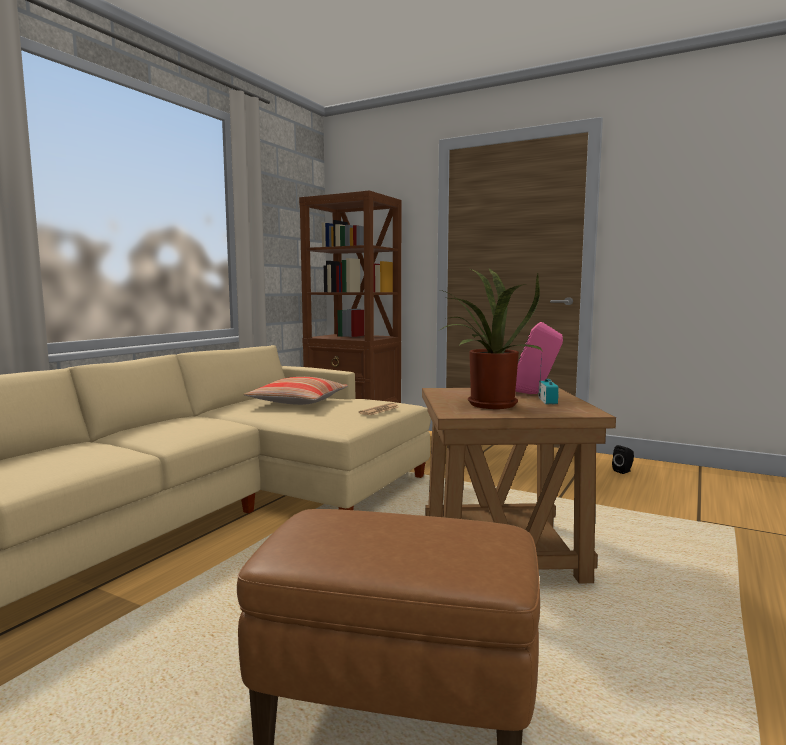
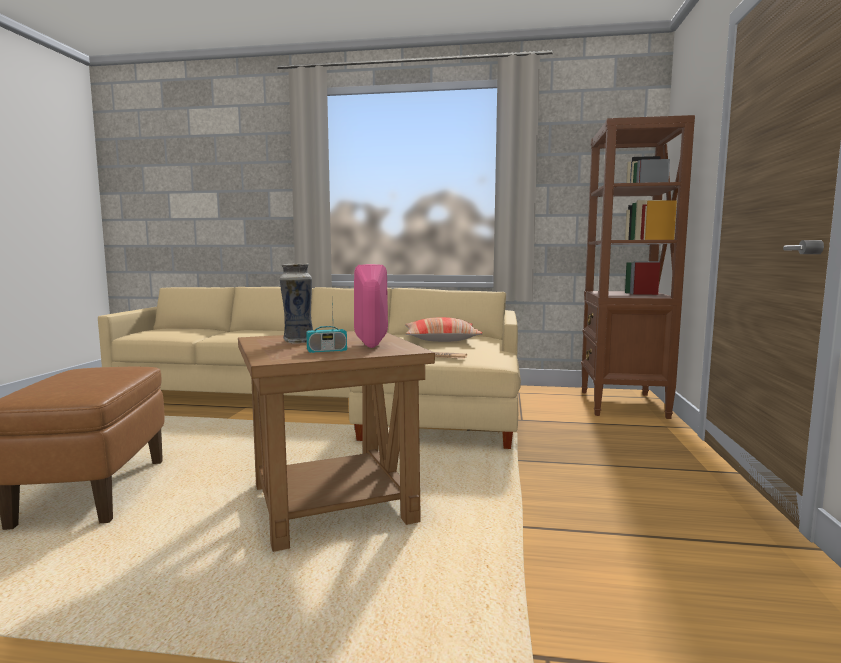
camera: 70 degrees right, 0 degrees up
(487, 405) = (298, 341): potted plant -> vase
(623, 471) = (742, 582): black speaker -> none

